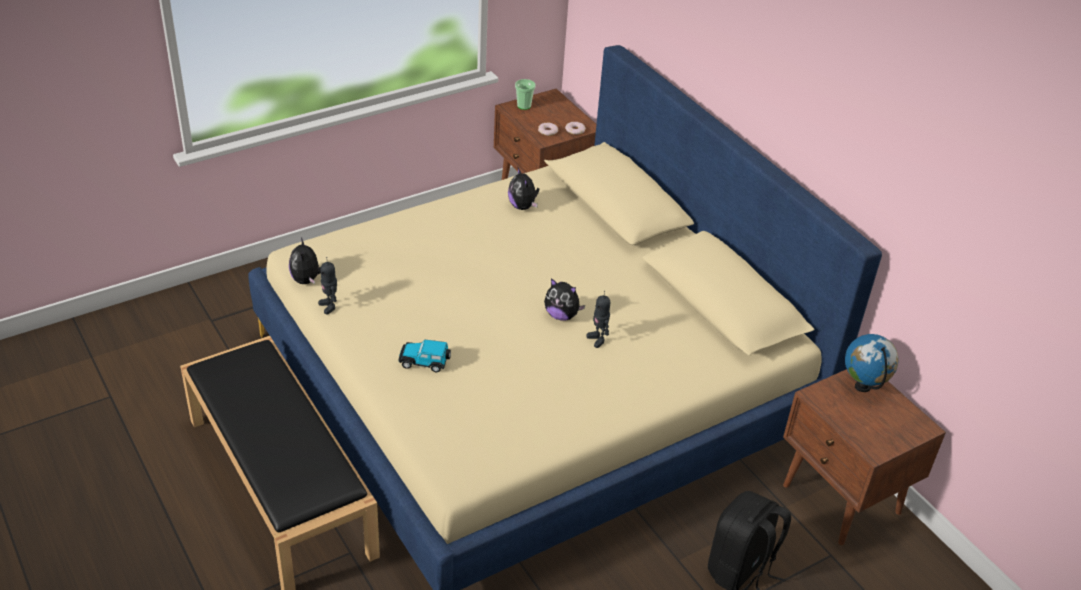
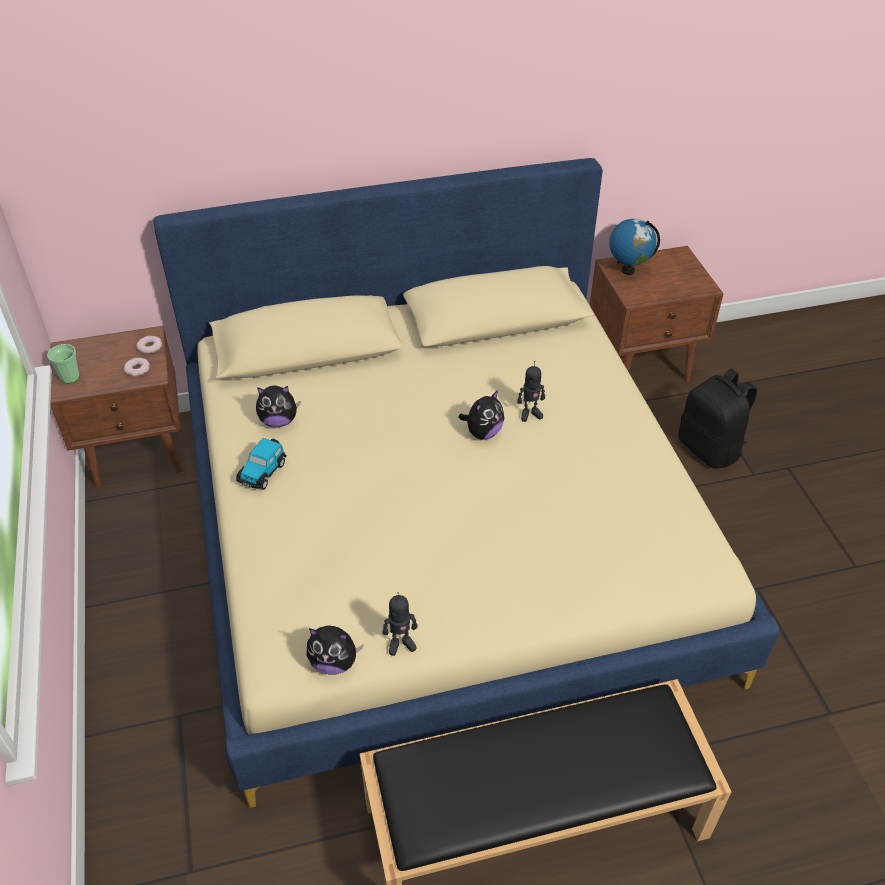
camera: 70 degrees left, 5 degrees up
(425, 362) = (529, 564): toy car -> toy car (263, 471)

